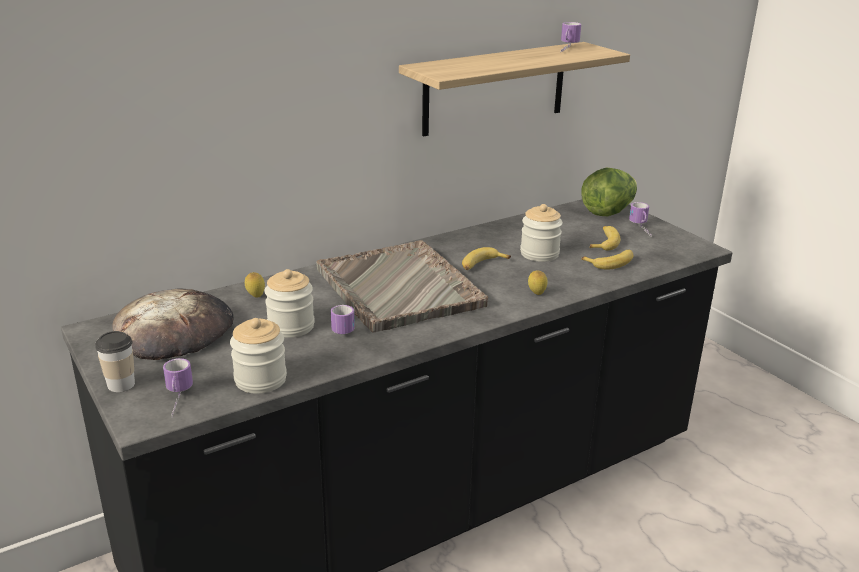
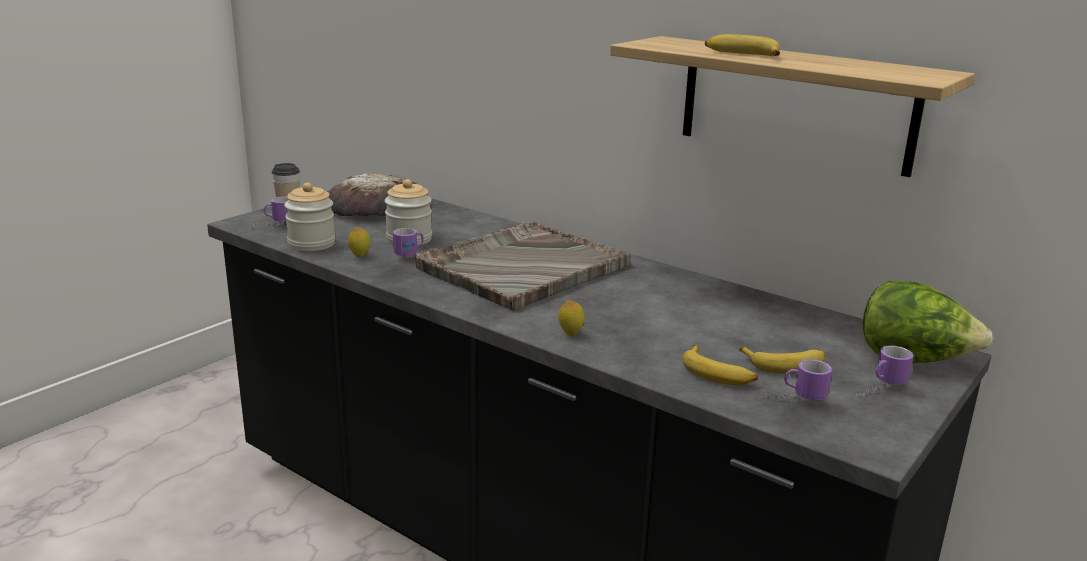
camera: 70 degrees right, 5 degrees down
(255, 296) = (457, 220): lemon -> lemon (360, 256)
(482, 265) = (621, 298): banana -> banana (742, 55)
(539, 254) = (692, 325): jar -> none
(566, 49) = (891, 67): mug -> mug (789, 400)

